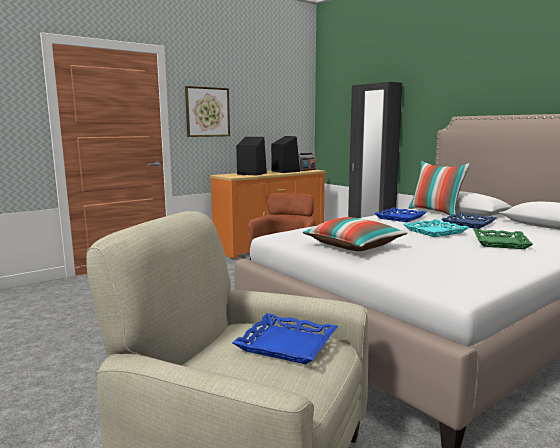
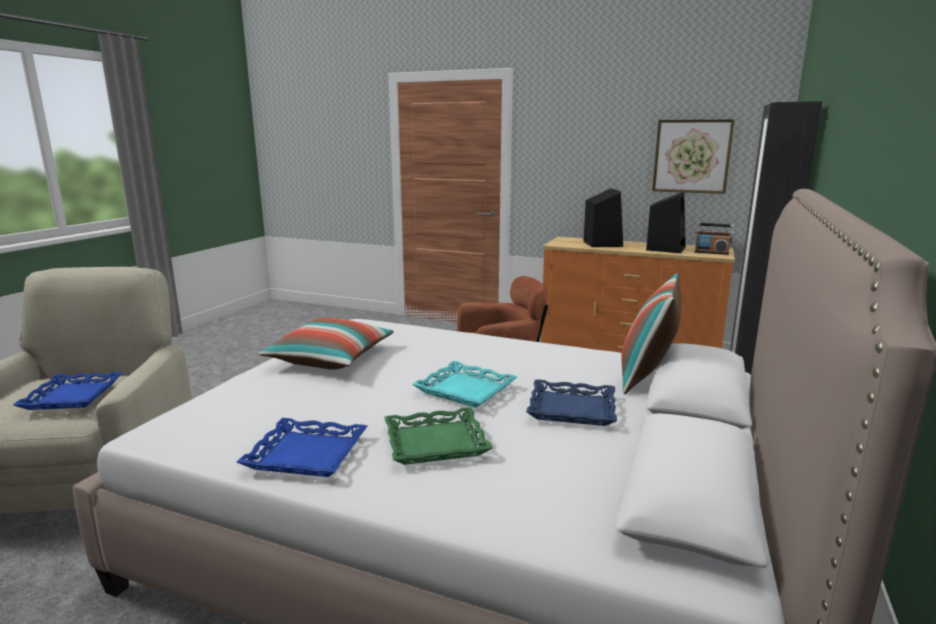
camera: 60 degrees right, 5 degrees up
(207, 112) = (565, 151): picture -> picture (691, 156)
(400, 218) = (546, 359): blue tray -> blue tray (306, 455)

